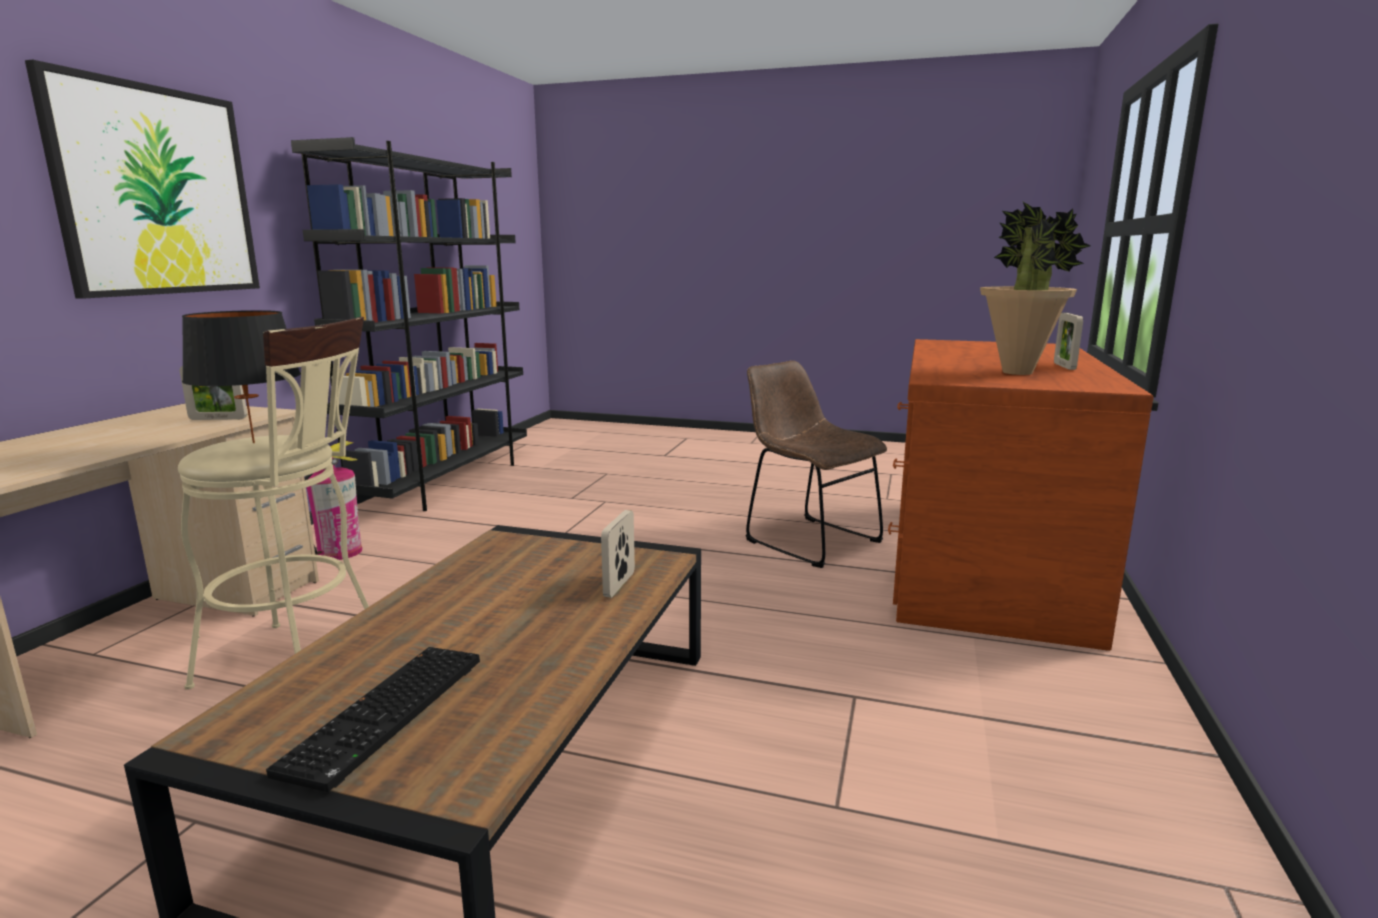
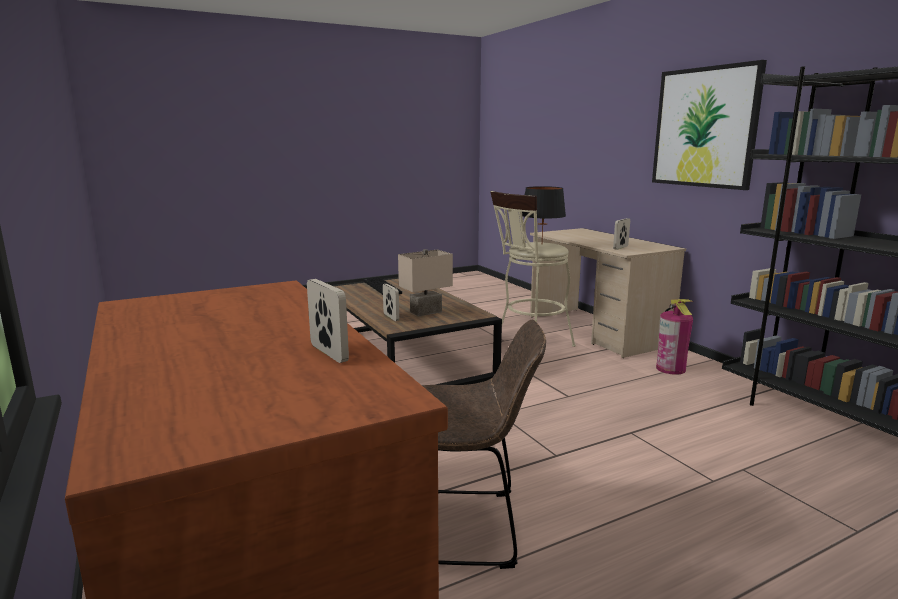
camera: 135 degrees right, 0 degrees up
(542, 575) = (425, 311): none -> beige table lamp
(1018, 372) = (212, 312): potted plant -> none
(1064, 366) = (155, 339): picture frame -> picture frame (329, 353)

